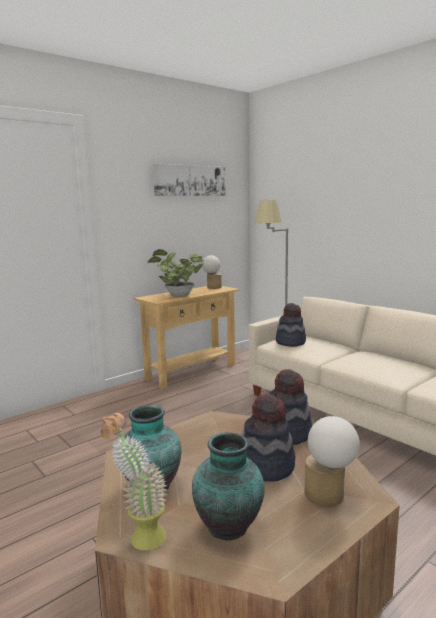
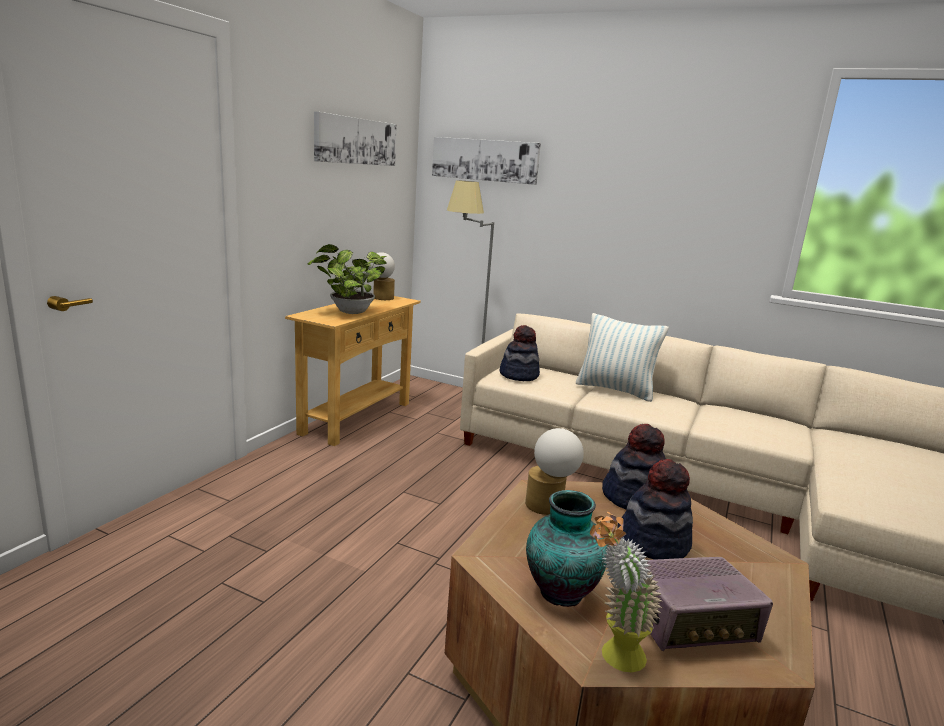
camera: 25 degrees left, 5 degrees up
(230, 527) = (691, 622): vase -> radio
(290, 184) = (485, 160): none -> picture
(328, 497) = (745, 568): table lamp -> table lamp (549, 507)
(363, 356) = (615, 390): none -> pillow

